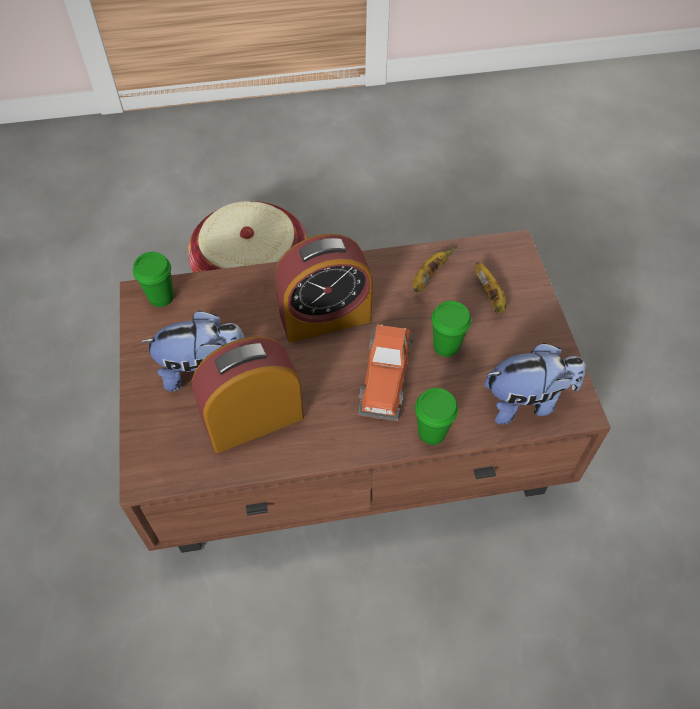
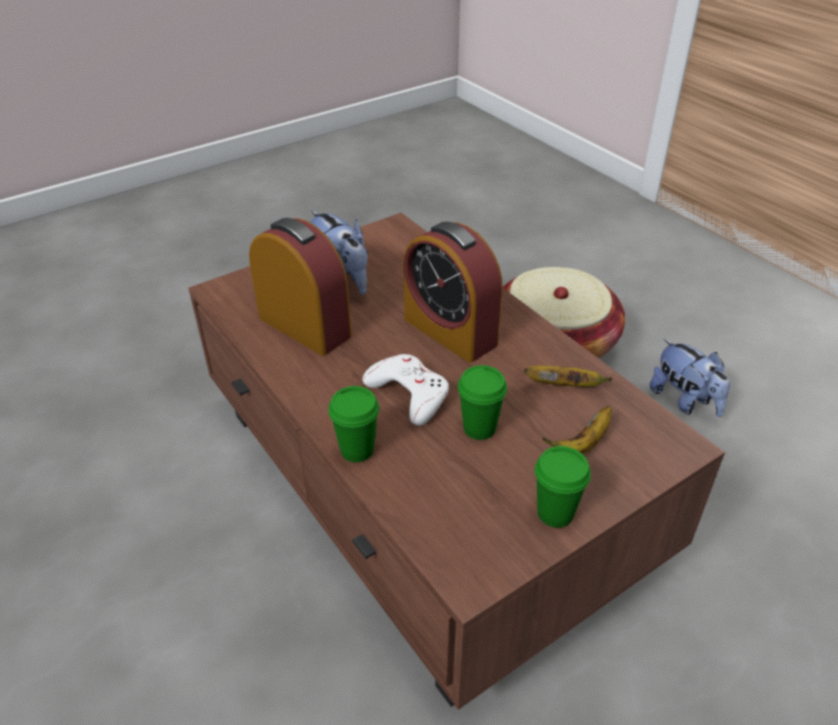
camera: 65 degrees right, 15 degrees down
(161, 297) = (400, 236): green cup -> green cup (555, 513)
(385, 375) = (409, 393): toy car -> white game controller
(526, 402) = (448, 521): plush toy -> plush toy (685, 401)

